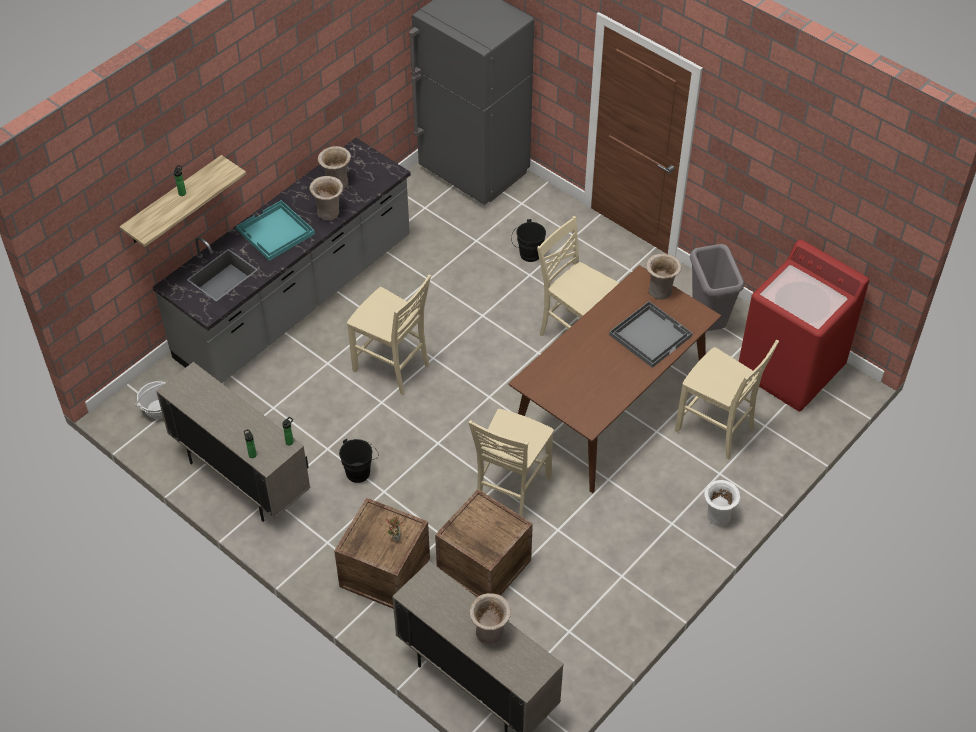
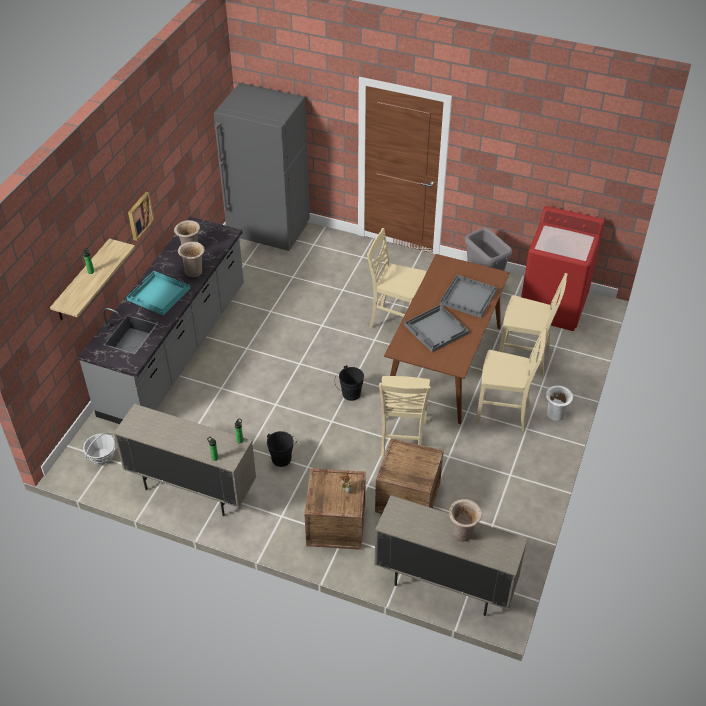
camera: 20 degrees left, 5 degrees down
(274, 131) = (139, 215): none -> picture
(393, 368) = (272, 378): beige chair -> beige chair (503, 413)
(527, 254) = (334, 276): black bucket -> black bucket (349, 394)
(589, 367) = (436, 329): none -> grey tray
(660, 290) = (459, 266): beige vase -> none

